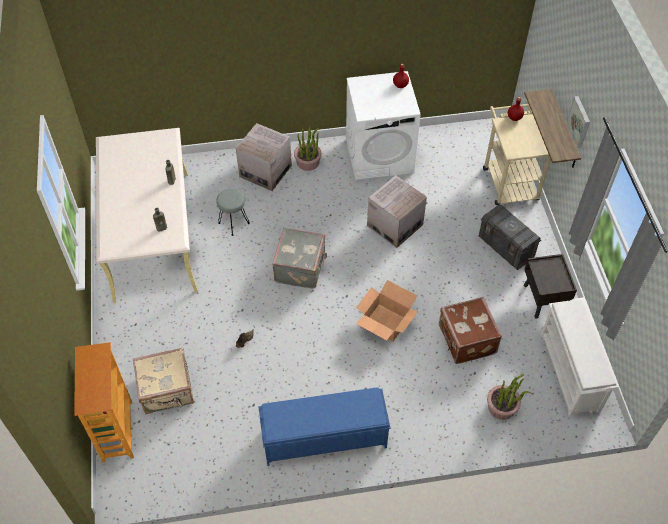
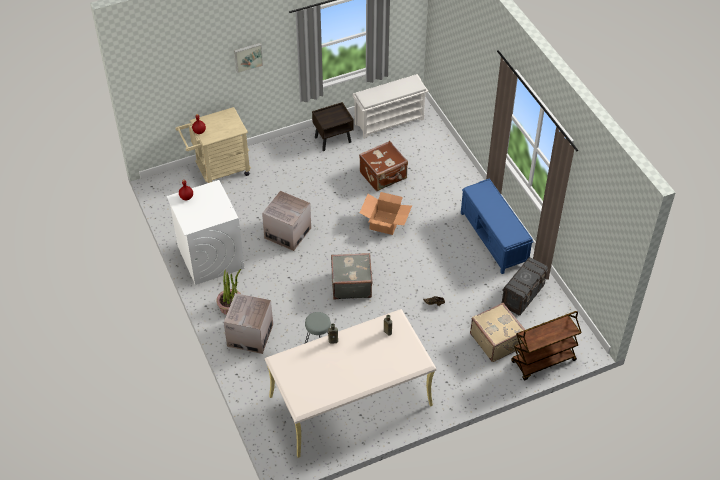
camera: 105 degrees left, 5 degrees down
(117, 431) = (543, 361): bookcase -> brown cart
(502, 407) = (430, 151): potted plant -> none
(506, 247) = (290, 164): grey storage box -> grey storage box (523, 295)
(563, 130) = (231, 85): shelf -> none

